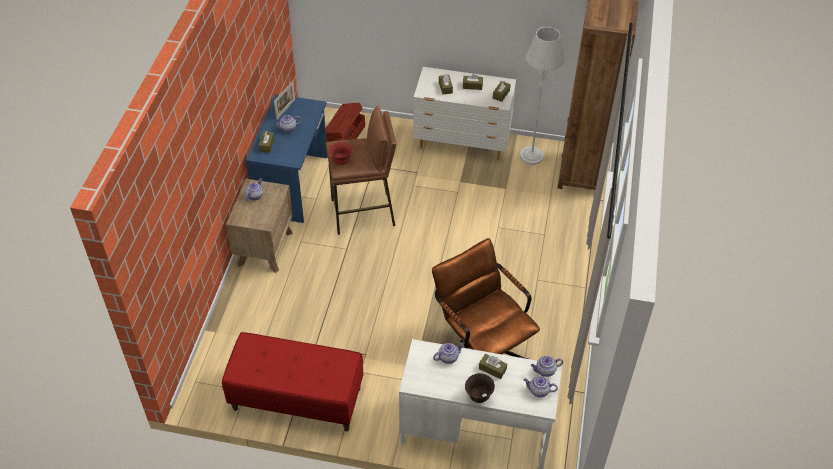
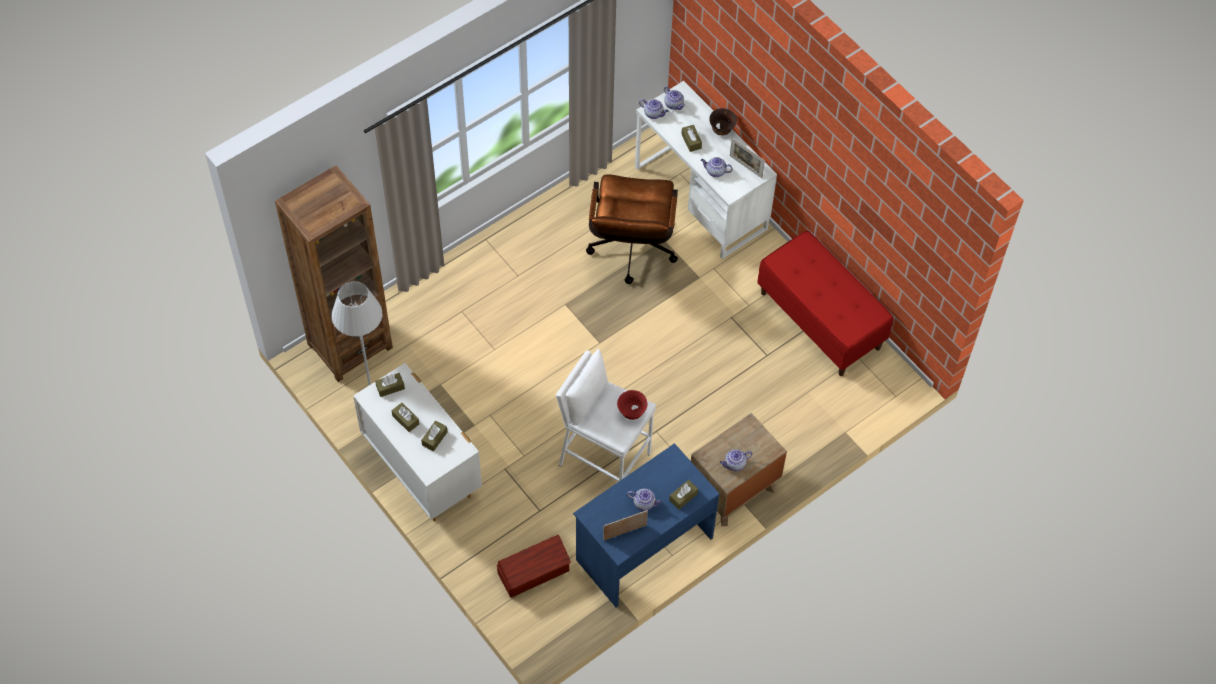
camera: 140 degrees left, 10 degrees up
(363, 213) = (604, 459): brown stool -> white stool
(429, 379) = (745, 167): none -> picture frame

